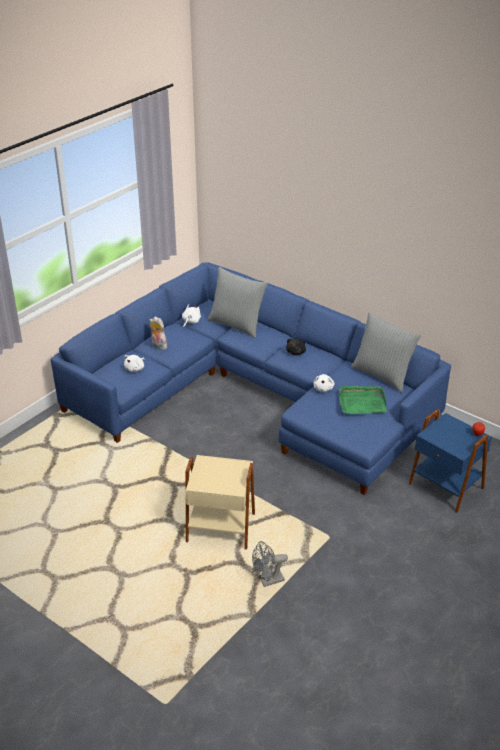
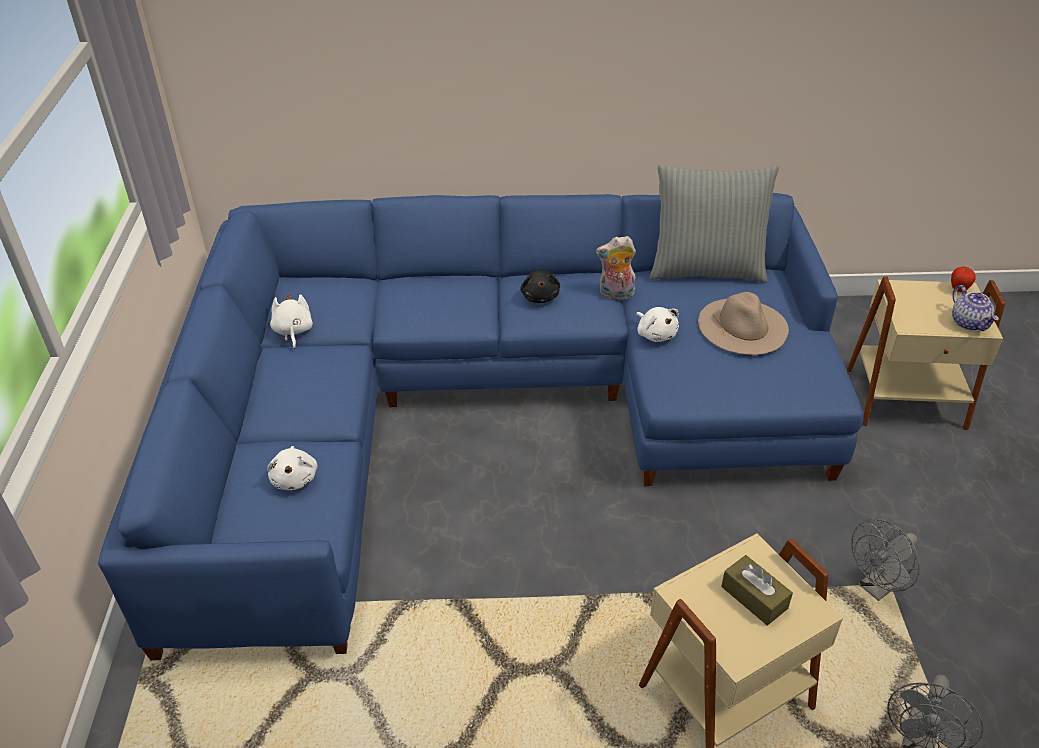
camera: 40 degrees left, 5 degrees up
(158, 346) = (287, 408): plush toy -> plush toy (615, 294)
(224, 475) = (754, 597): none -> brown tissue box
(237, 324) = (385, 297): grey pillow -> none
(324, 534) = (877, 588): none -> grey fan
(361, 402) = (743, 326): green tray -> beige hat
(445, 487) = (906, 400): blue side table -> beige side table
(457, 448) = (969, 323): none -> teapot

